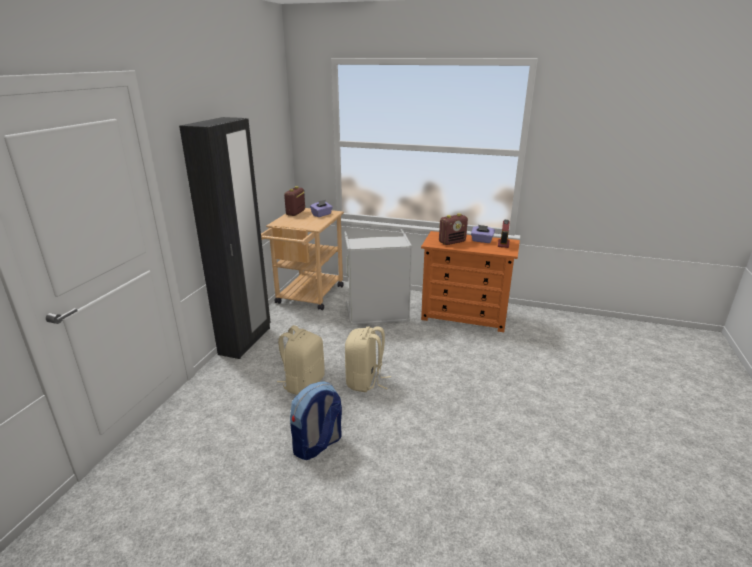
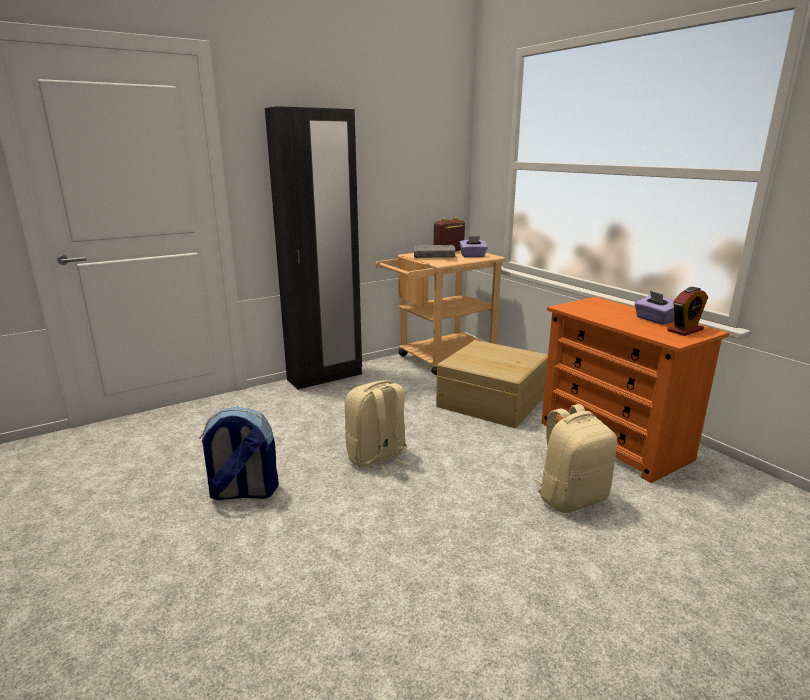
camera: 40 degrees right, 5 degrees down
(299, 221) = (434, 256): none -> grey book
(303, 383) = (316, 432): beige backpack -> beige backpack (571, 497)
(377, 315) = (491, 400): grey laundry basket -> beige storage box
(452, 242) = (602, 312): radio -> none

